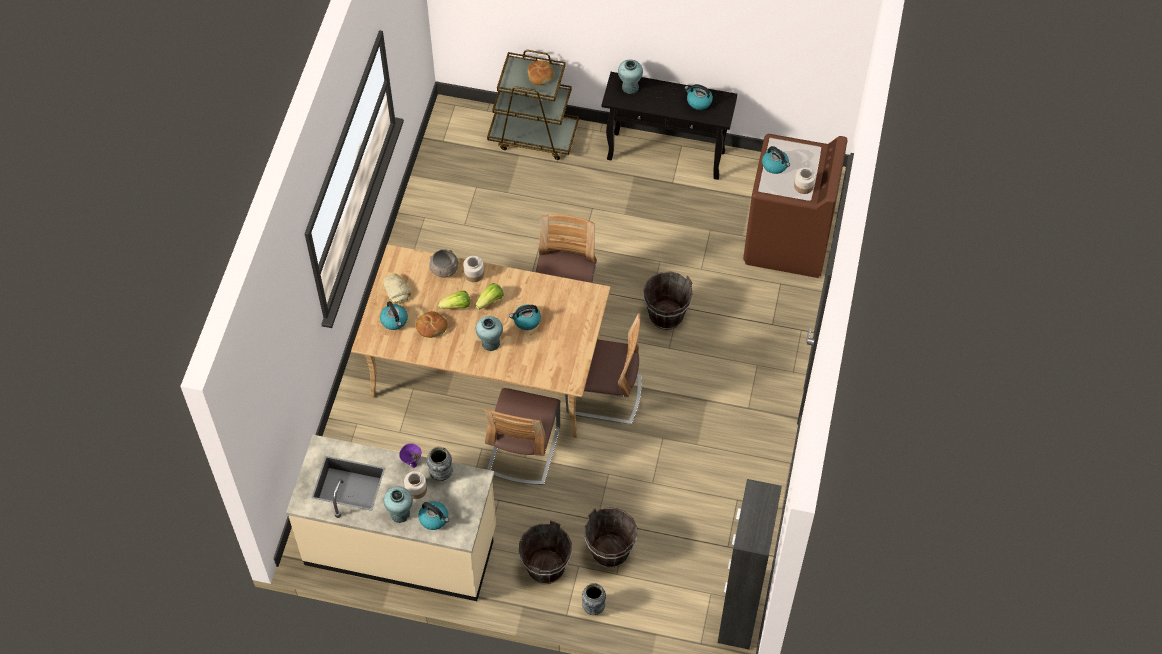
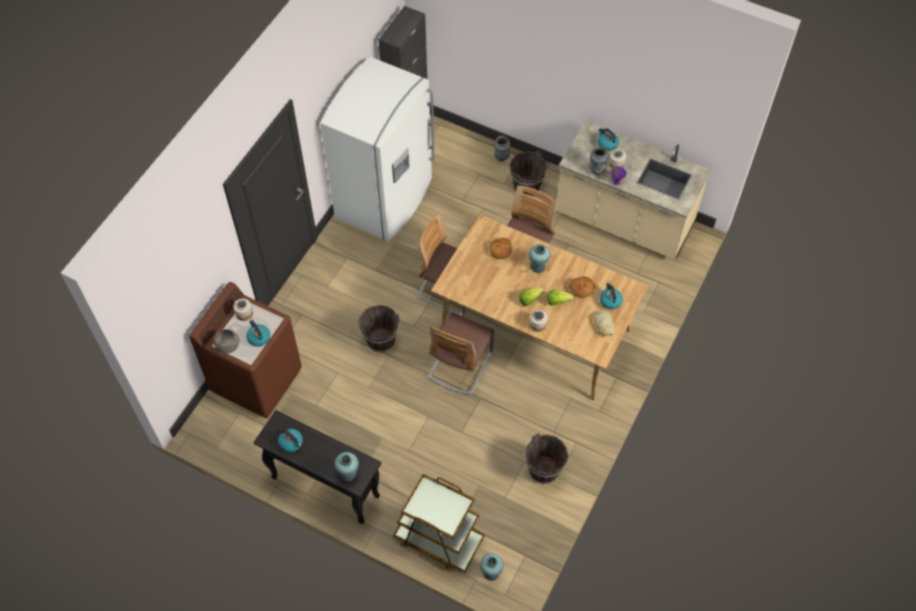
camera: 165 degrees left, 0 degrees up
(400, 513) = (630, 152): turquoise vase -> turquoise vase (491, 573)
(444, 270) = (561, 334): grey bowl -> grey bowl (228, 345)
(526, 321) = (505, 277): kettle -> none
(540, 75) = (428, 507): bread -> bread (500, 250)
(610, 551) = (479, 187): brown bucket -> brown bucket (543, 470)
(731, 501) = (386, 199): none -> white fridge

